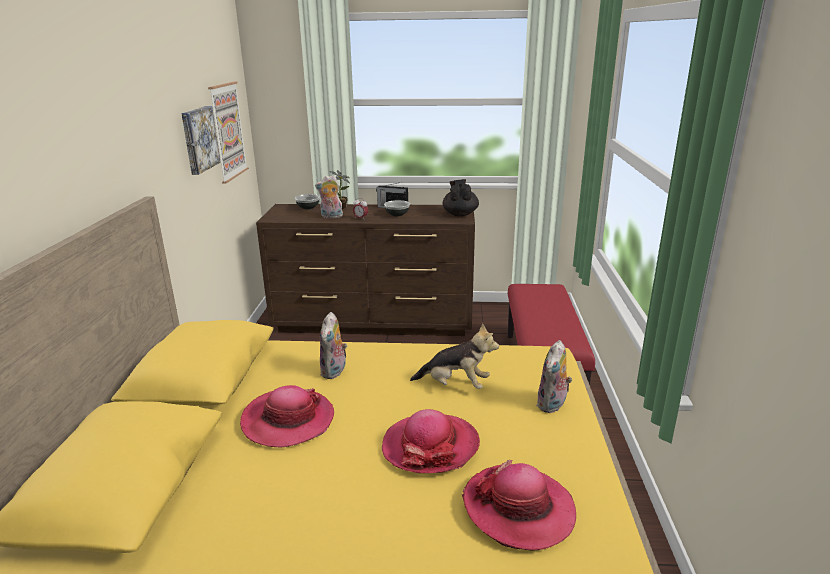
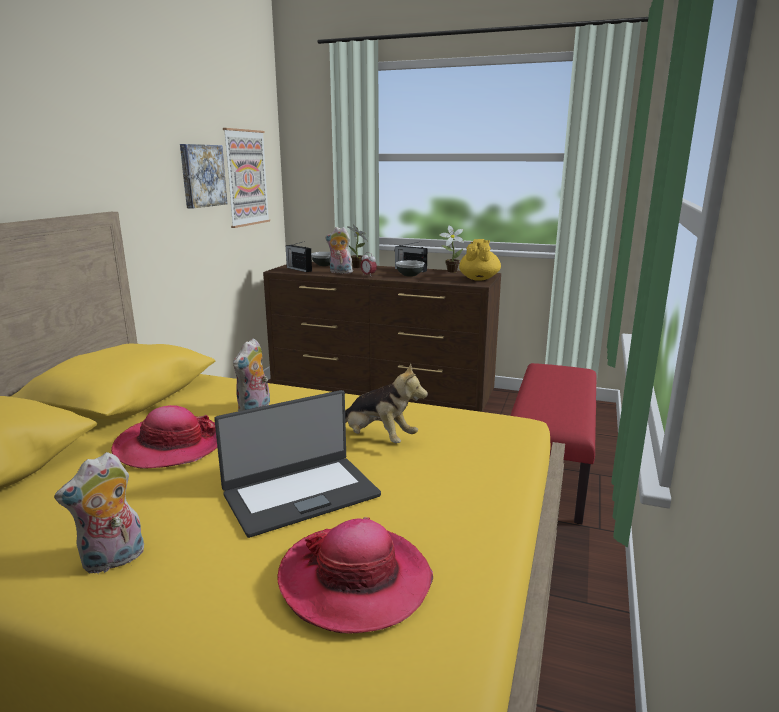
camera: 15 degrees right, 5 degrees down
(288, 215) = (298, 269): none -> radio
(429, 206) = (450, 271): none -> potted plant
(430, 446) = (300, 494): hat -> laptop
(460, 214) = (479, 279): black teapot -> yellow teapot
(552, 405) = (481, 476): plush toy -> plush toy (113, 561)

